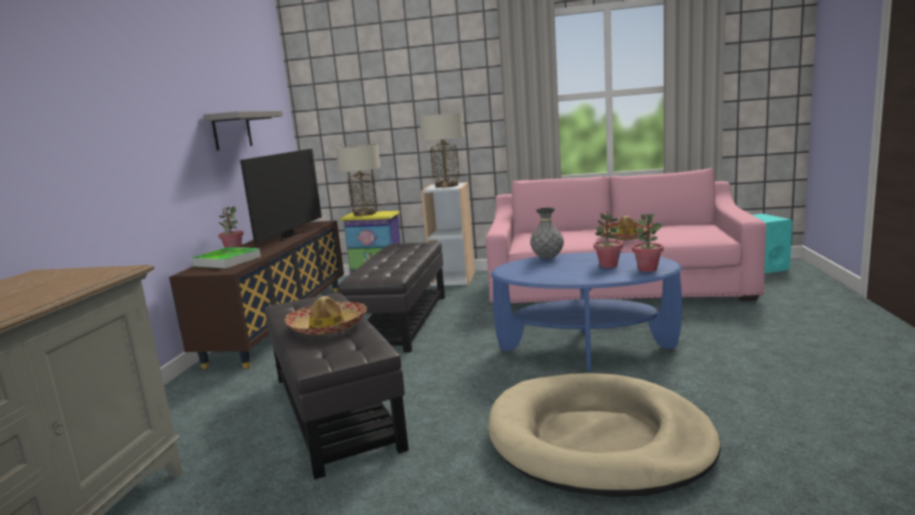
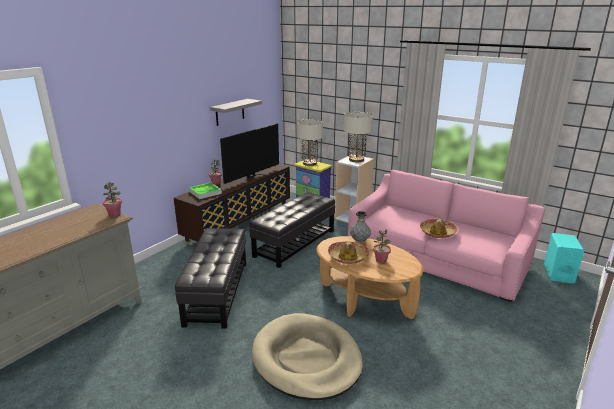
camera: 25 degrees right, 10 degrees up
(328, 327) = (213, 256): hat -> hat (348, 257)
(586, 348) = (365, 300): blue coffee table -> brown coffee table
(647, 269) = (396, 272): potted plant -> potted plant (114, 214)

